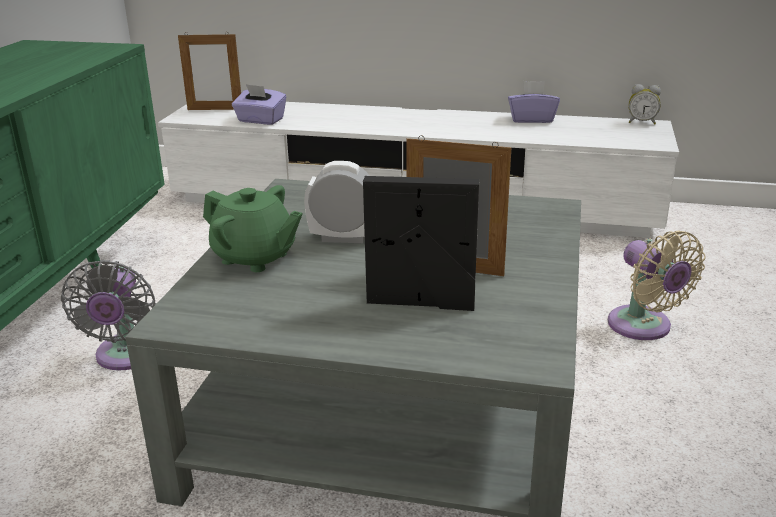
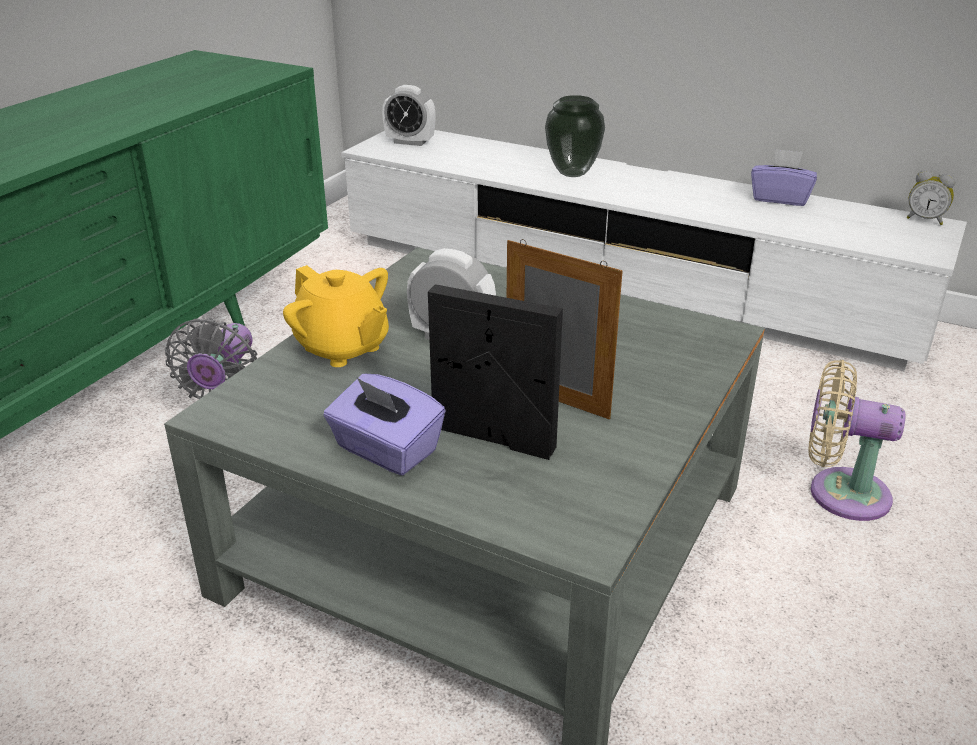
camera: 15 degrees right, 5 degrees up
(215, 109) = (410, 142): picture frame -> alarm clock
(254, 258) = (342, 348): green teapot -> yellow teapot
(260, 120) = (453, 163): purple tissue box -> purple tissue box (385, 450)
(362, 118) = (571, 173): none -> vase
(643, 327) = (840, 493): beige fan -> beige fan turned 120 degrees clockwise

